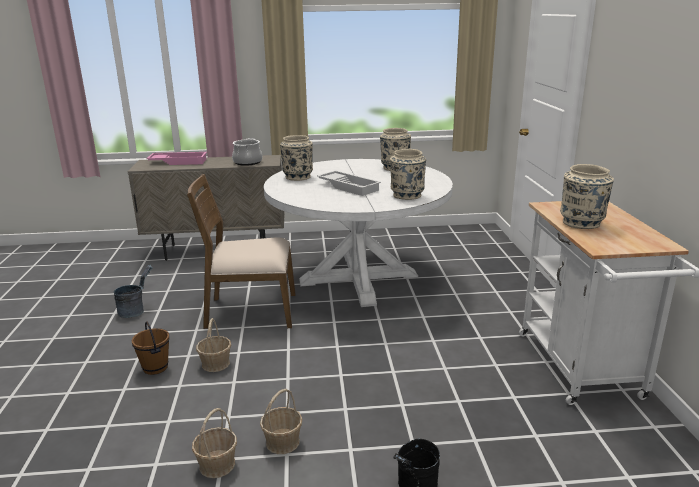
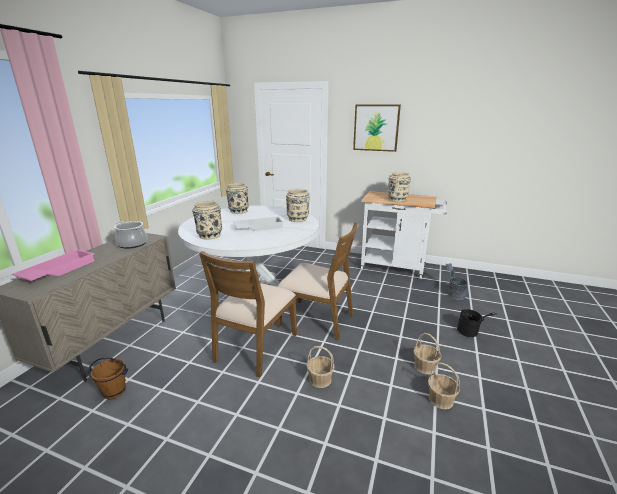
camera: 65 degrees left, 0 degrees up
(135, 311) = (180, 420): grey bucket -> grey bucket (454, 294)
(155, 368) = (303, 417): brown bucket -> brown bucket (114, 392)
(333, 333) = (317, 320): none -> brown chair
(636, 69) = (376, 128): none -> picture

